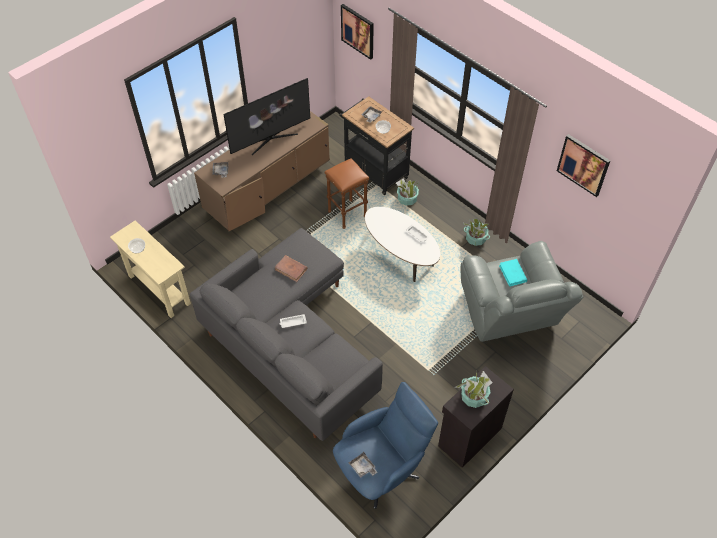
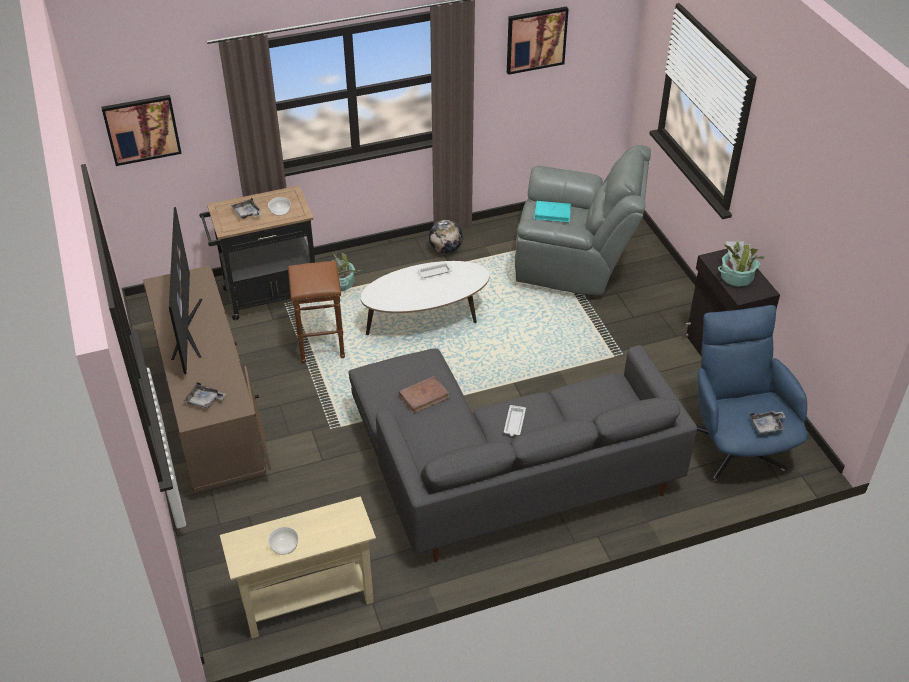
camera: 65 degrees left, 10 degrees down
(475, 238) = (445, 250): potted plant -> globe

